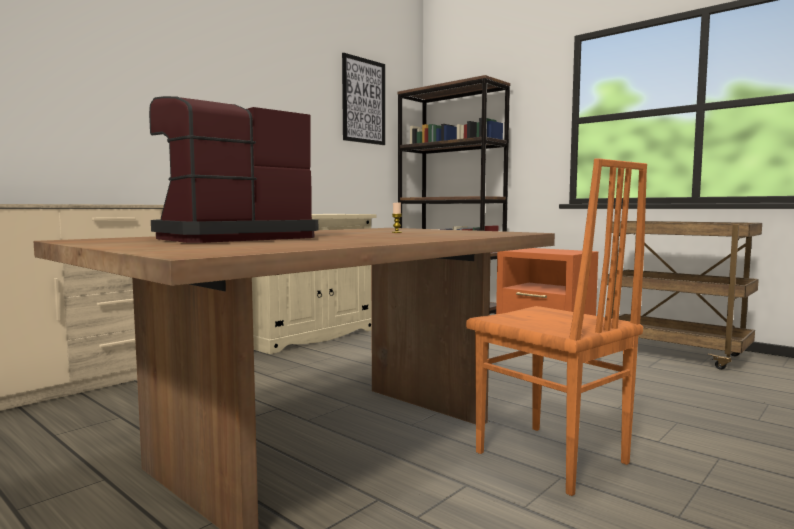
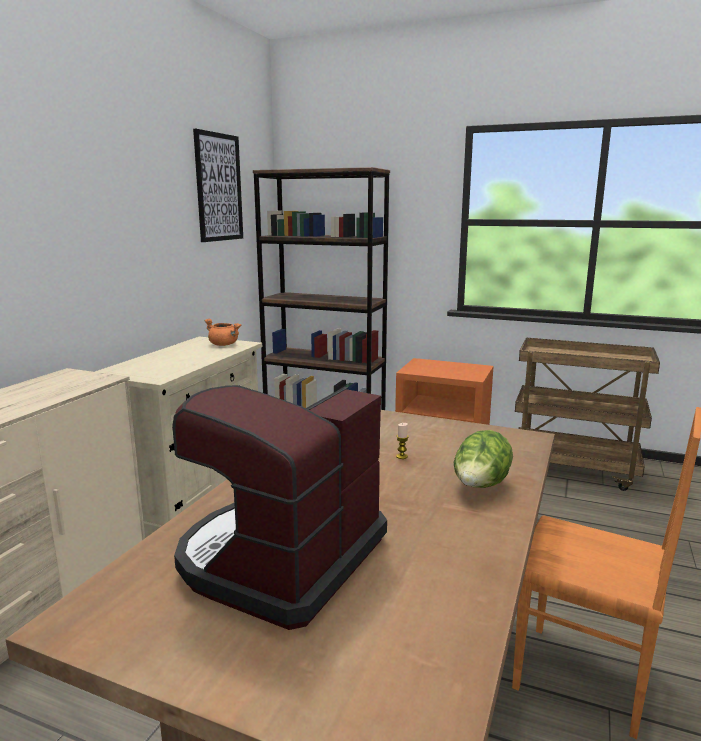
camera: 20 degrees left, 10 degrees up
(345, 213) = (224, 345): none -> orange cooking pot
(434, 236) = (480, 487): none -> lettuce

